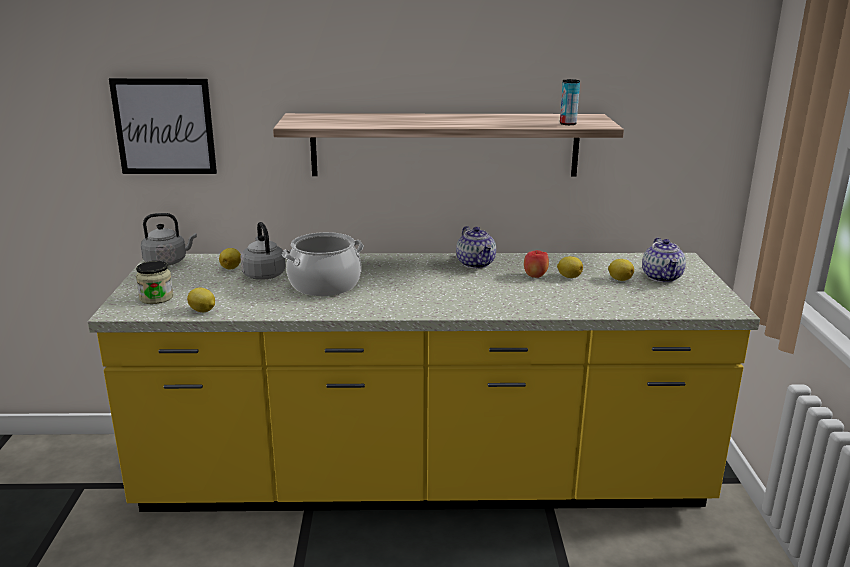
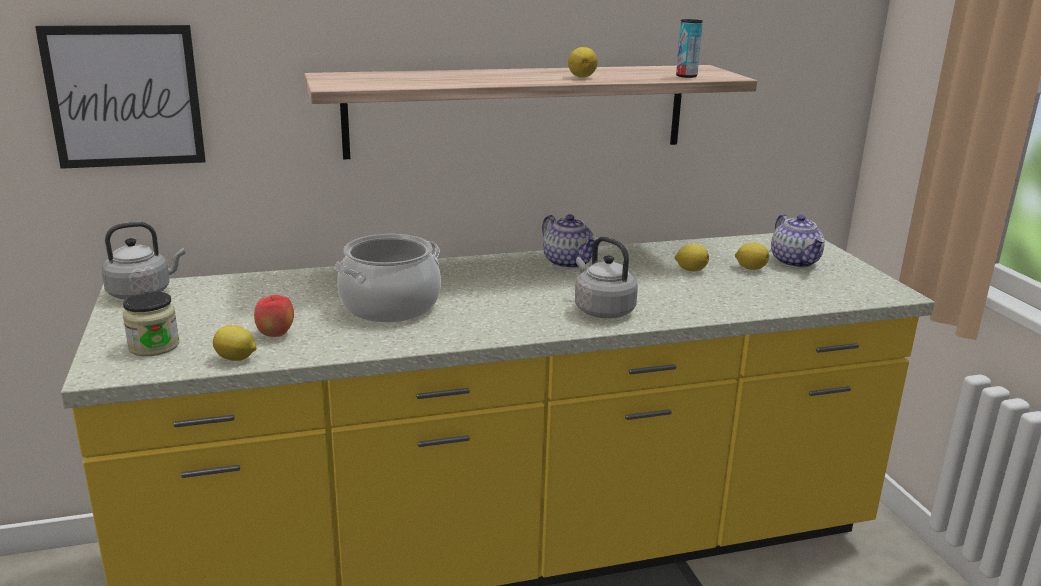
camera: 15 degrees left, 0 degrees up
(231, 268) = (243, 294): lemon -> lemon (582, 77)
(263, 274) = (295, 299): grey kettle -> grey kettle (602, 310)
(535, 276) = (650, 272): apple -> apple (275, 334)

